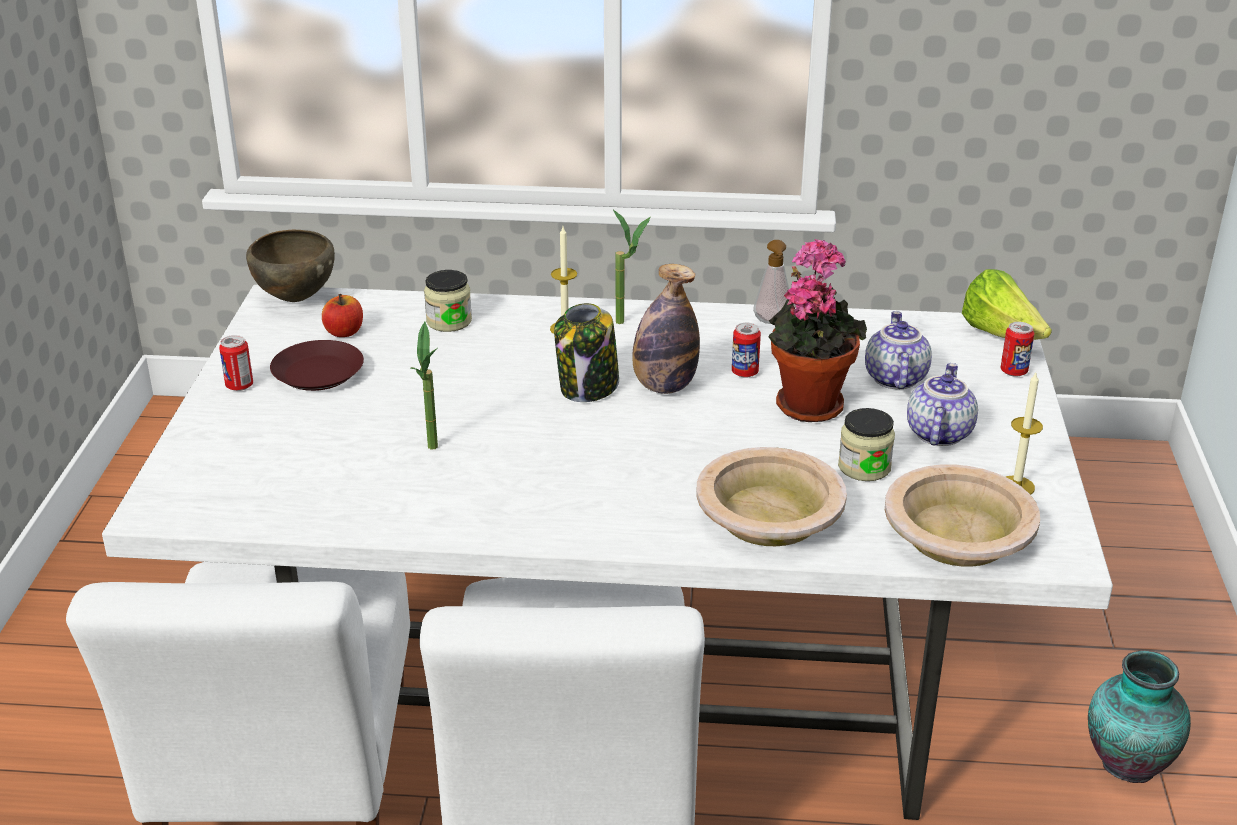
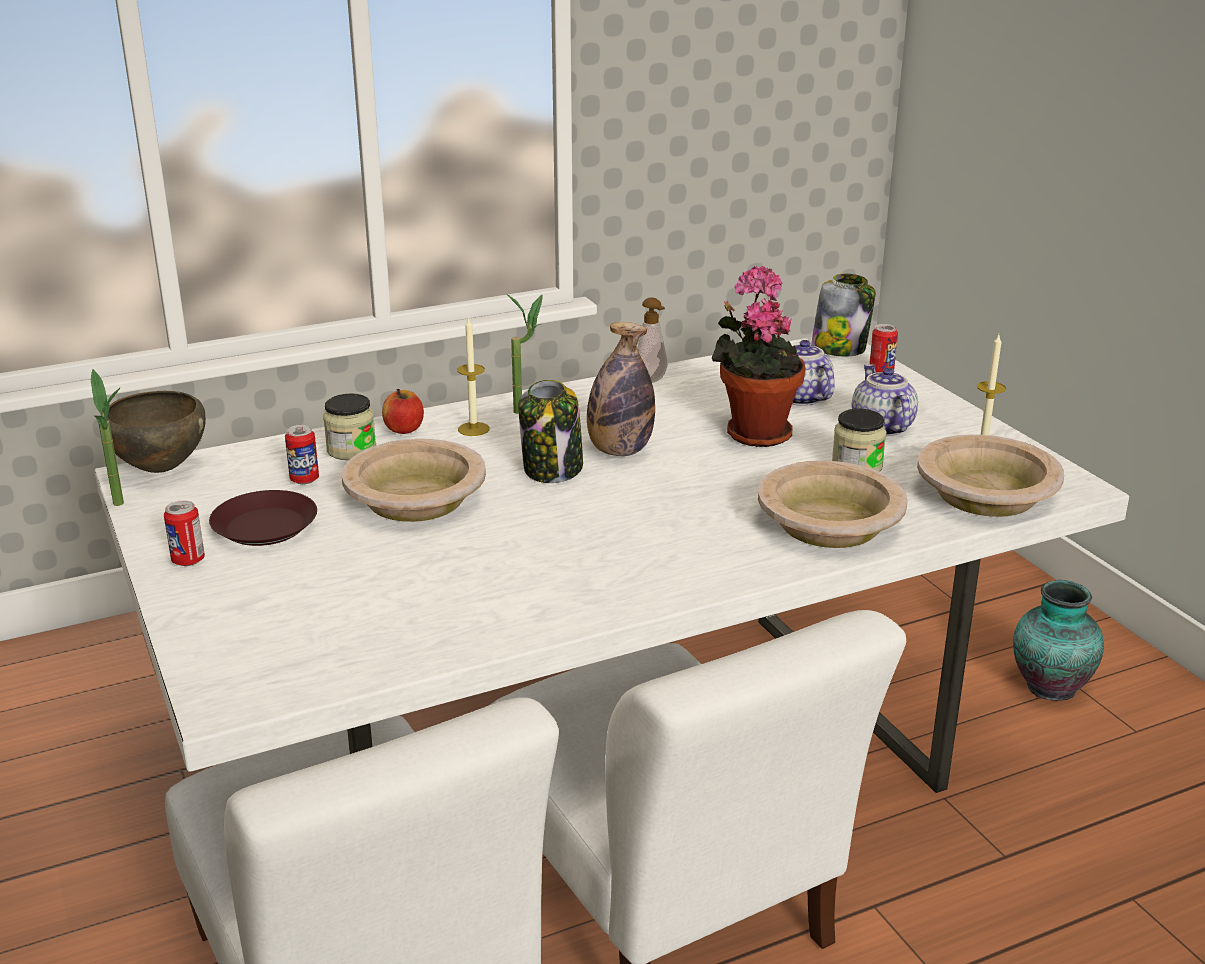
camera: 30 degrees left, 5 degrees down
(344, 332) = (251, 485): apple -> apple (404, 429)
(434, 452) = (470, 560): potted plant -> potted plant (123, 507)
(452, 382) = (416, 499): none -> beige bowl
(744, 372) = (675, 423): can -> can (304, 479)
(1001, 334) = (840, 348): lettuce -> jar

